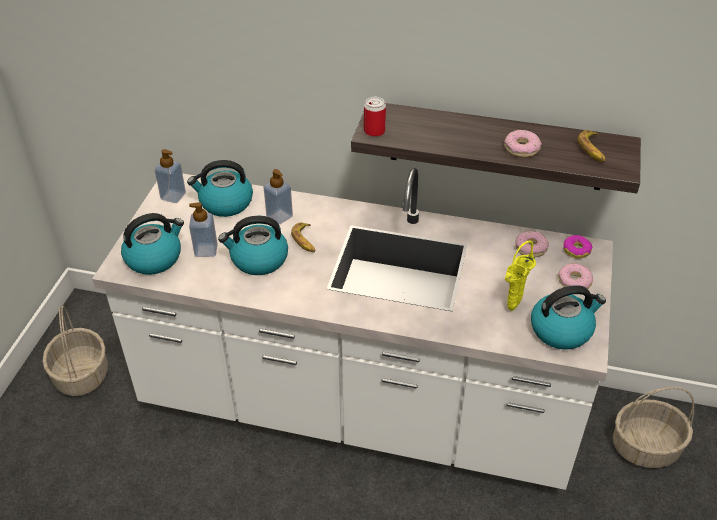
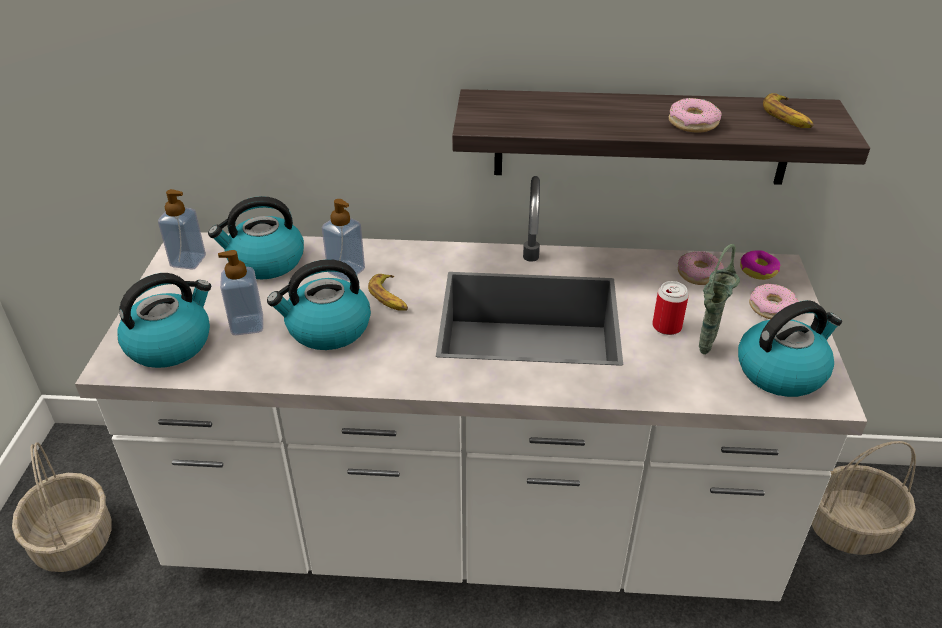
camera: 10 degrees left, 5 degrees down
(374, 131) = (482, 121): can -> can (666, 326)
(512, 309) = (704, 353): yellow vase -> green vase

